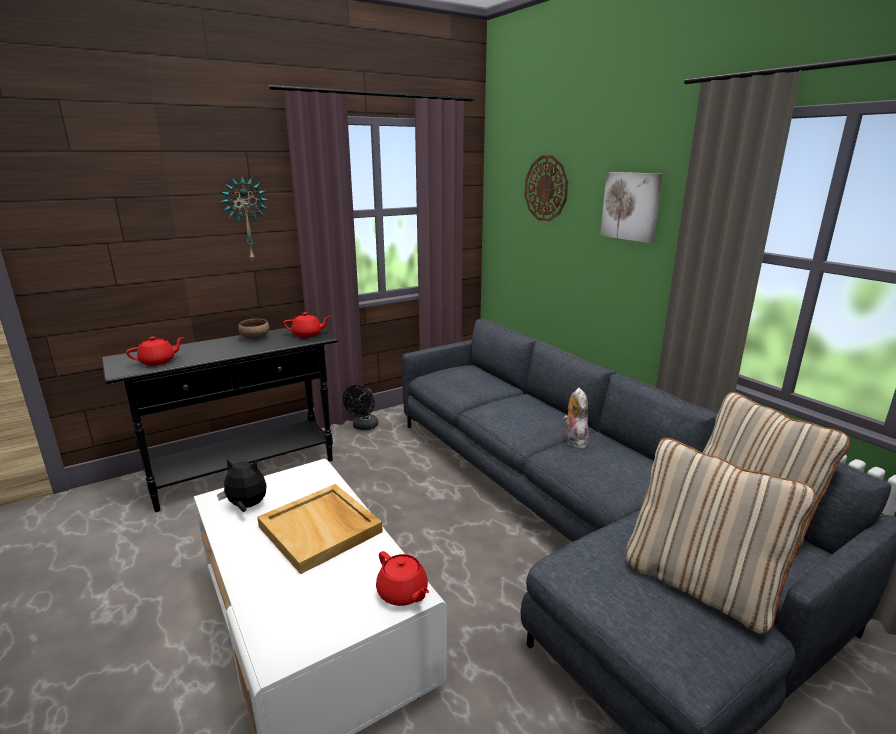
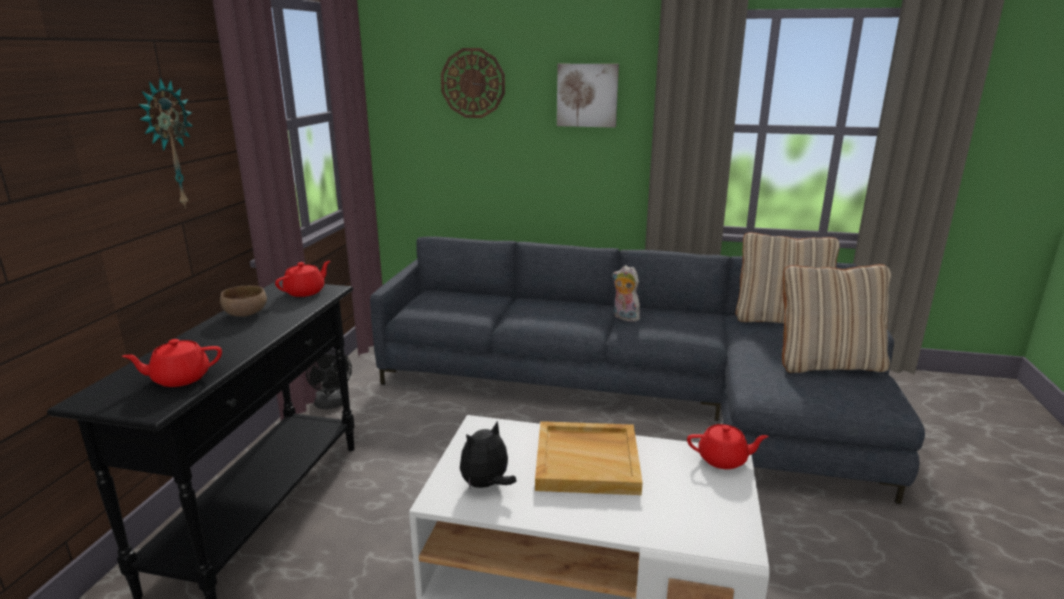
camera: 45 degrees left, 0 degrees up
(158, 361) = (180, 378): red teapot -> red teapot turned 120 degrees counterclockwise

